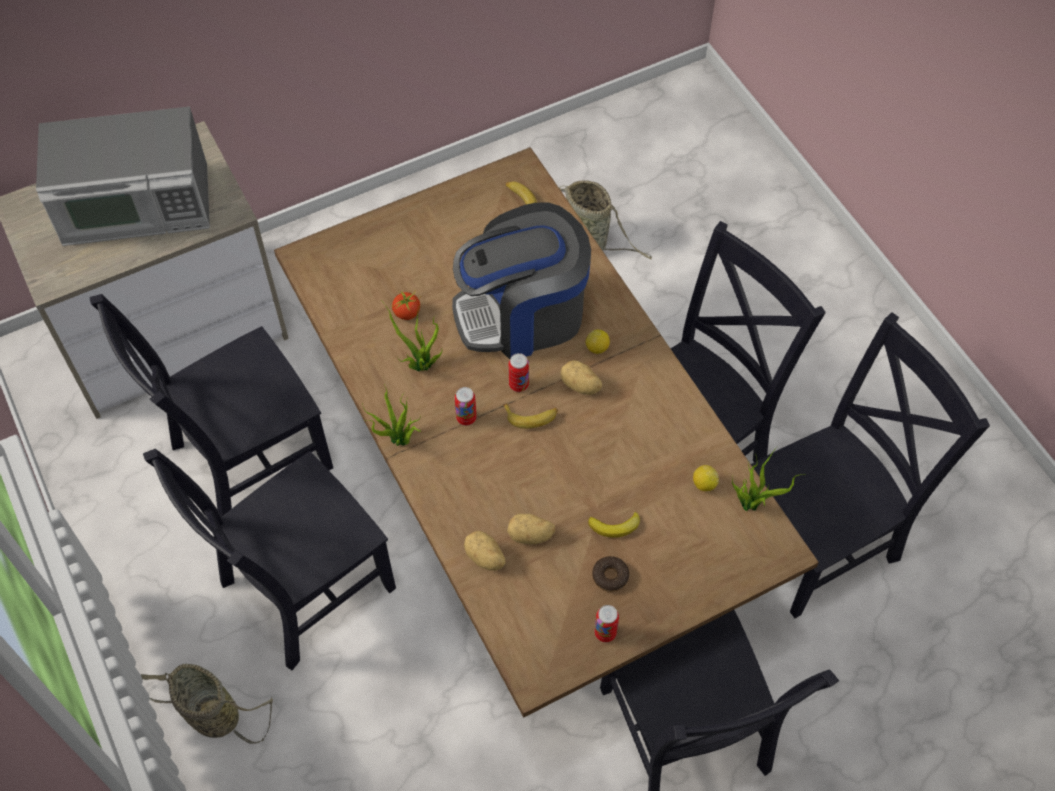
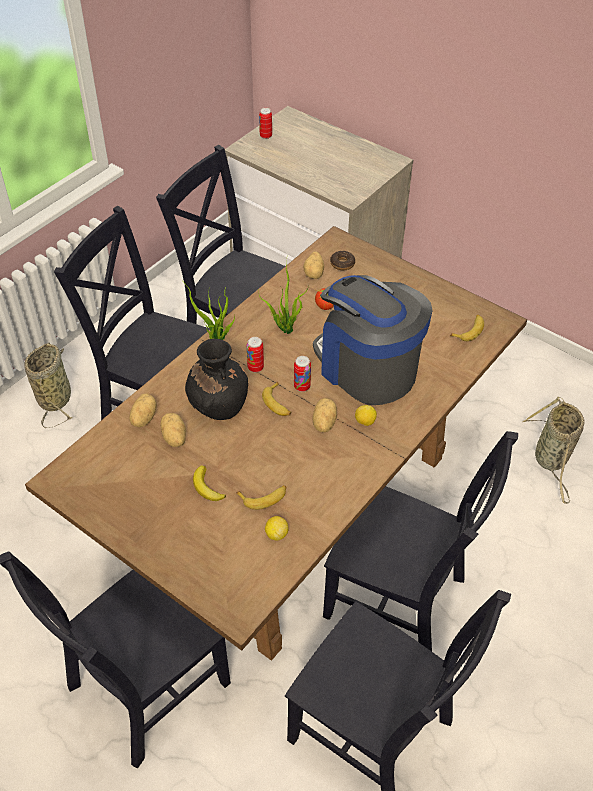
camera: 65 degrees right, 10 degrees down
(136, 206) = (324, 158): microwave -> none
(346, 302) = (314, 273): none -> potato
(502, 475) = (218, 404): none -> black vase
(605, 633) = (109, 511): can -> can (266, 136)
(610, 576) = (160, 498): donut -> donut (342, 263)
(653, 478) = (264, 498): none -> banana
(752, 503) = (275, 575): potted plant -> none

